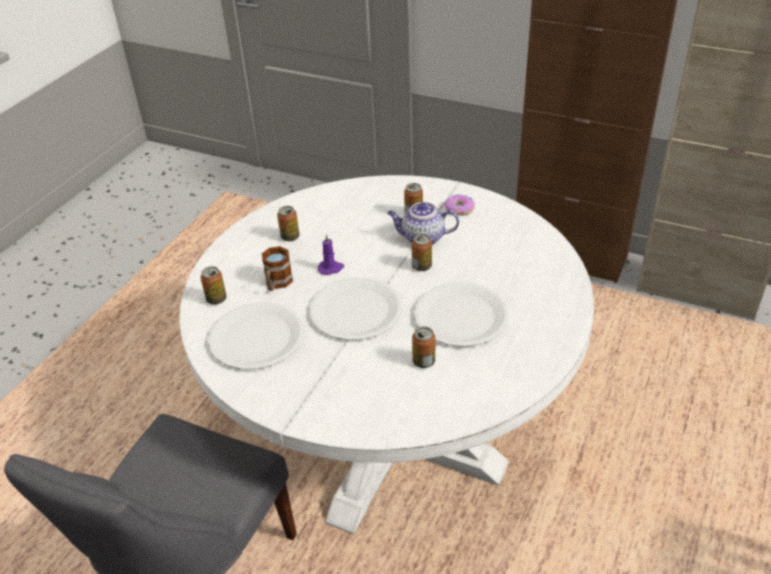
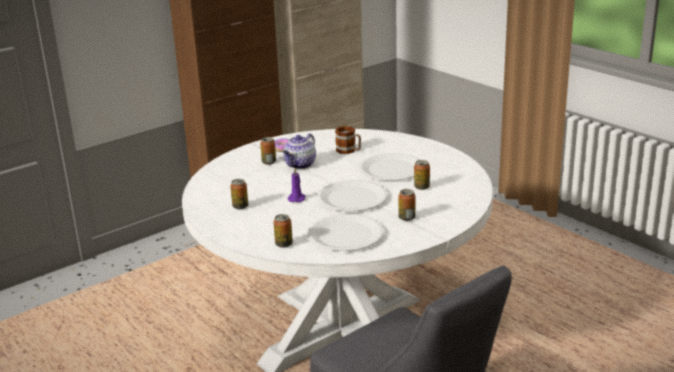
camera: 65 degrees left, 15 degrees down
(277, 283) = (292, 219): mug -> mug (349, 151)
(421, 266) = (329, 170): can -> can (406, 218)

